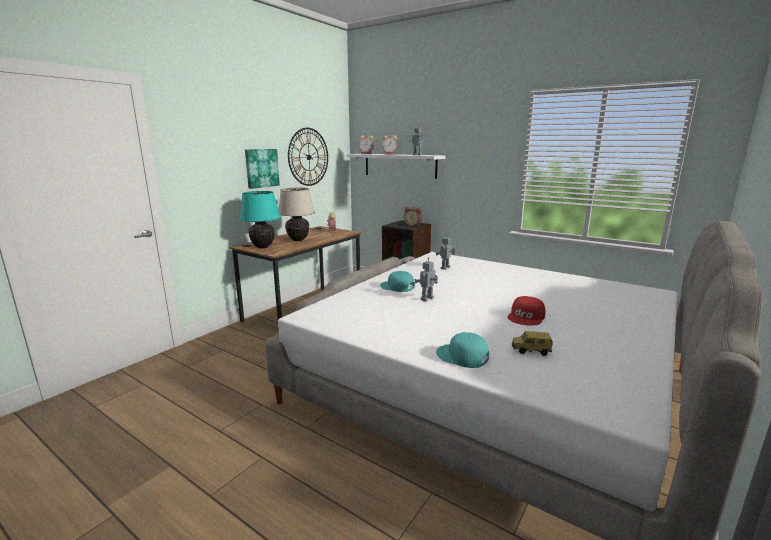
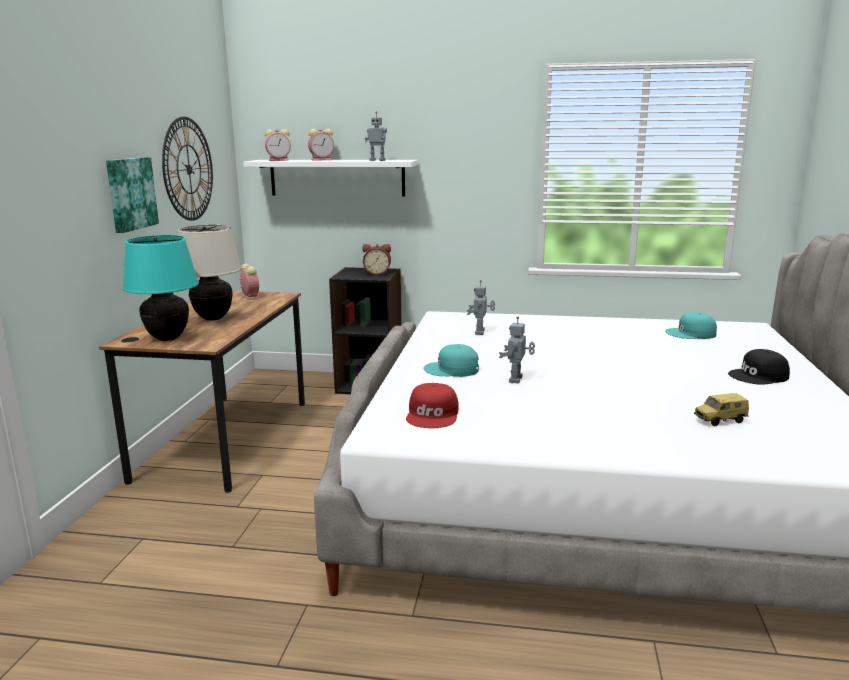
camera: 25 degrees left, 0 degrees up
(462, 356) = (657, 444): turquoise cap -> turquoise cap (691, 334)
(526, 317) = (662, 381): red cap -> red cap (433, 415)
(610, 327) = (759, 376): none -> black cap

